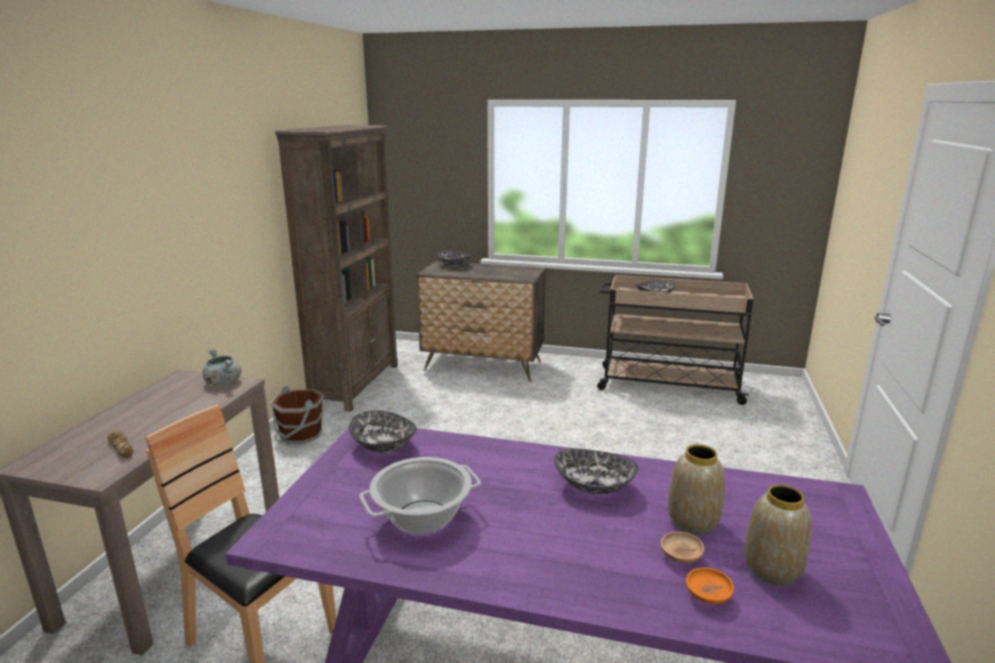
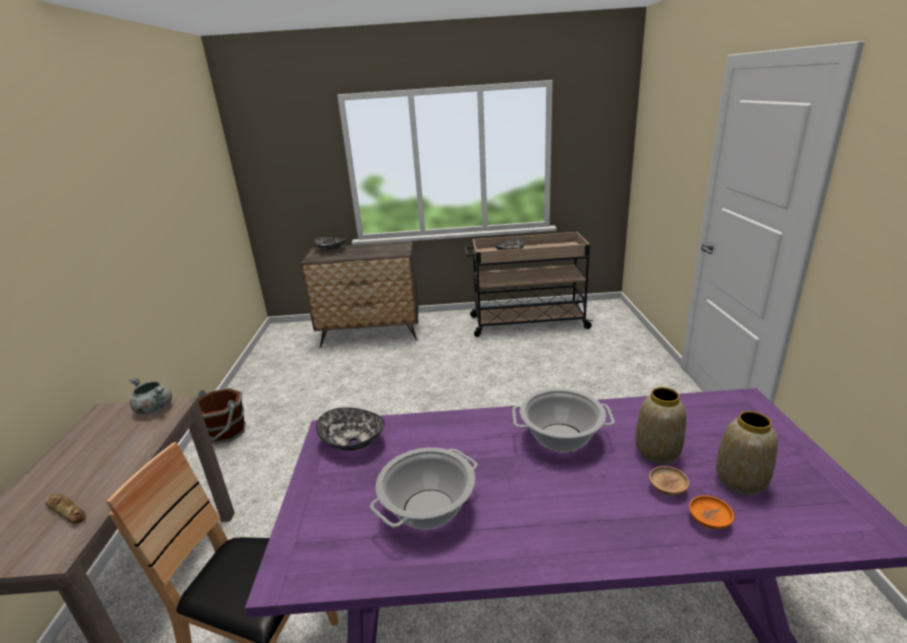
camera: 15 degrees left, 5 degrees up
(356, 384) = (262, 372): brown bookcase -> none
(594, 486) = (561, 437): bowl -> cooking pot

